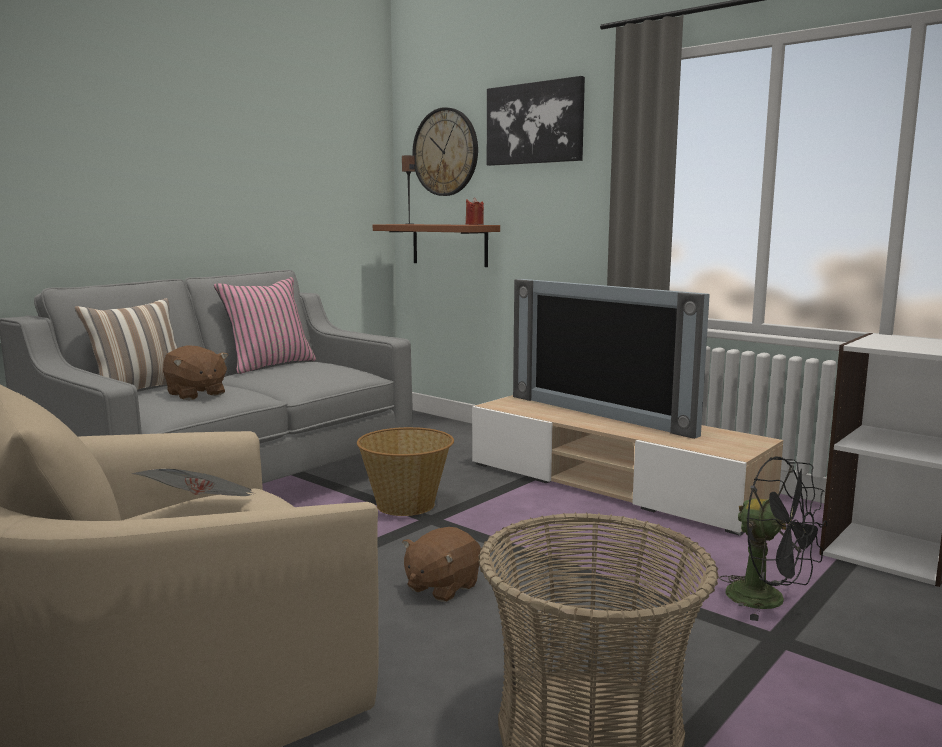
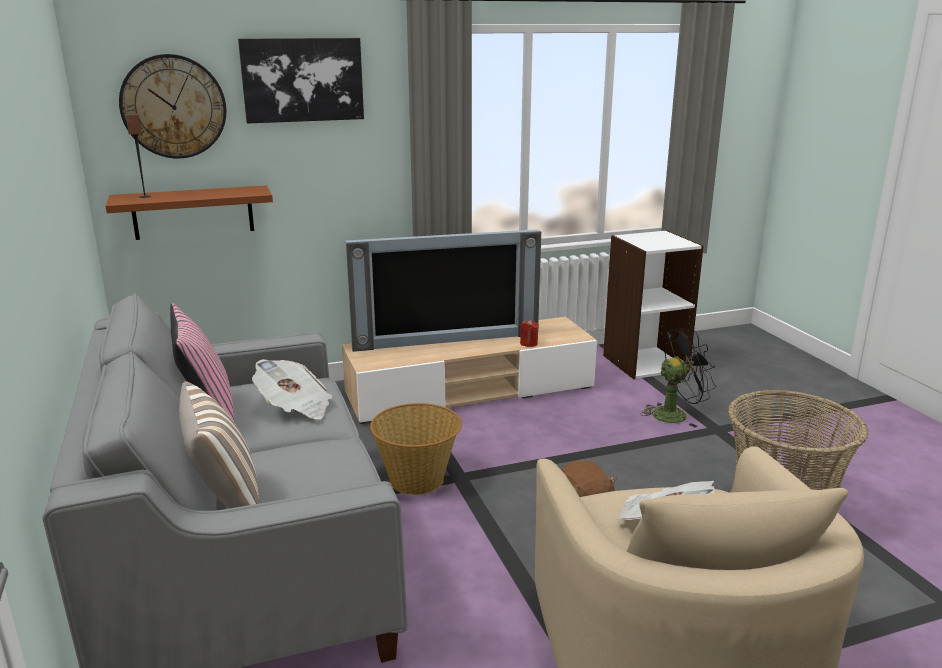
camera: 60 degrees left, 10 degrees up
(195, 394) = (311, 471): brown plush toy -> none
(302, 375) = (295, 407): none -> newspaper
(474, 224) = (254, 190): red candle -> red candle (529, 343)

